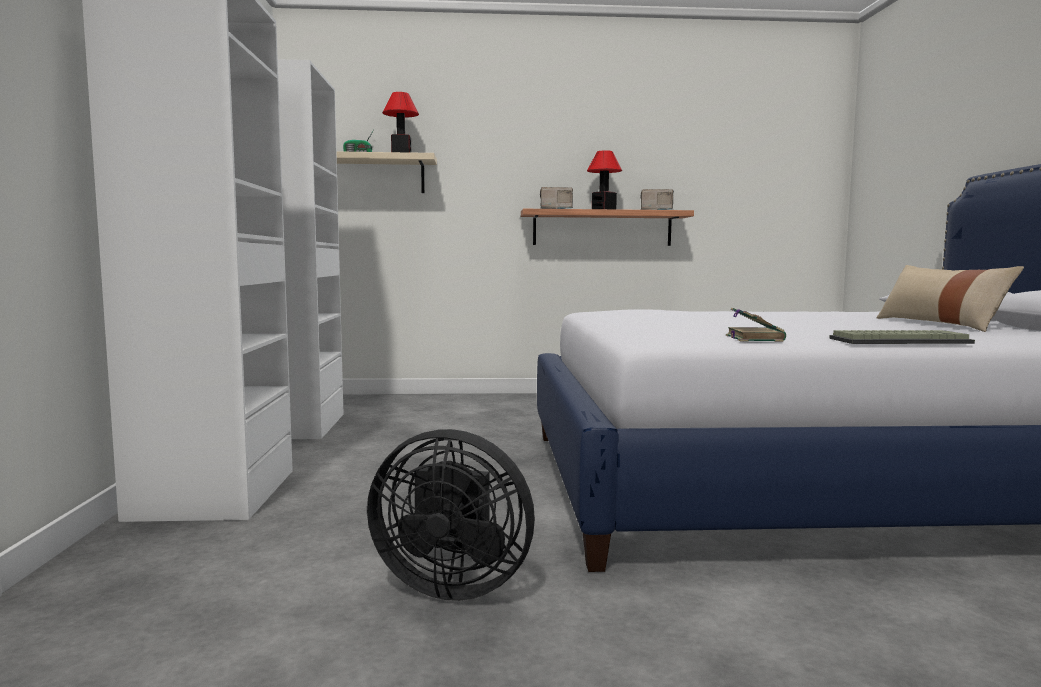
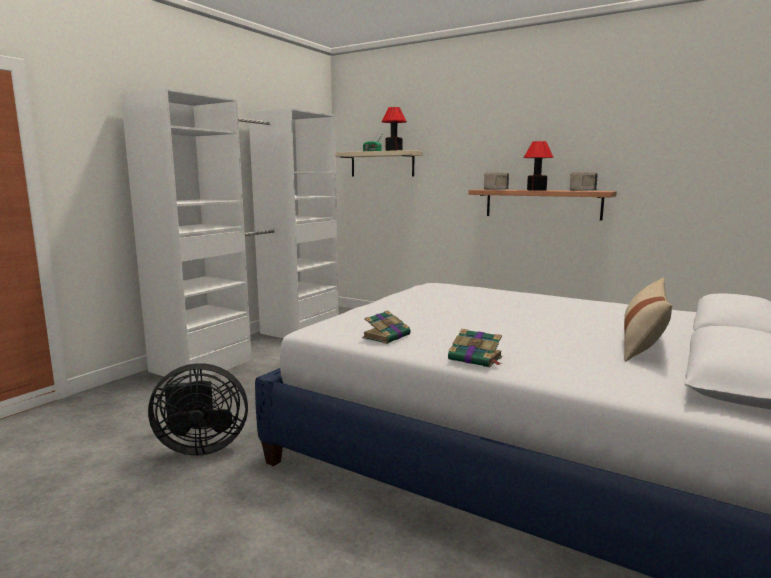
camera: 35 degrees right, 5 degrees up
(452, 584) = (200, 447): black fan -> black fan turned 60 degrees counterclockwise
(900, 340) = (476, 359): keyboard -> book

